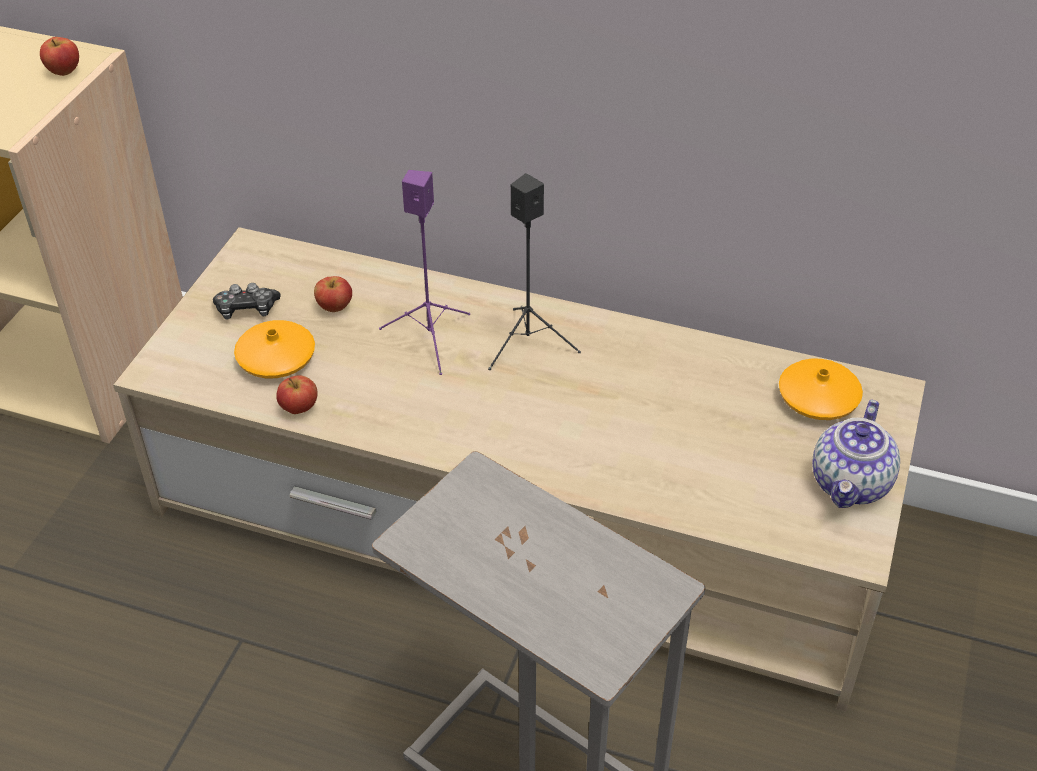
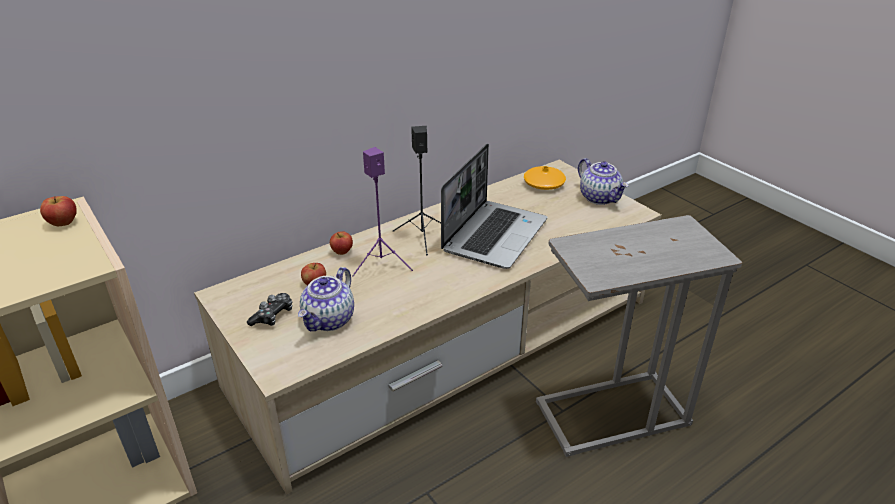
camera: 55 degrees left, 10 degrees down
(276, 358) = (329, 320): orange vase -> teapot
(299, 408) = (380, 327): apple -> apple (342, 252)
(606, 411) = (494, 235): none -> laptop

